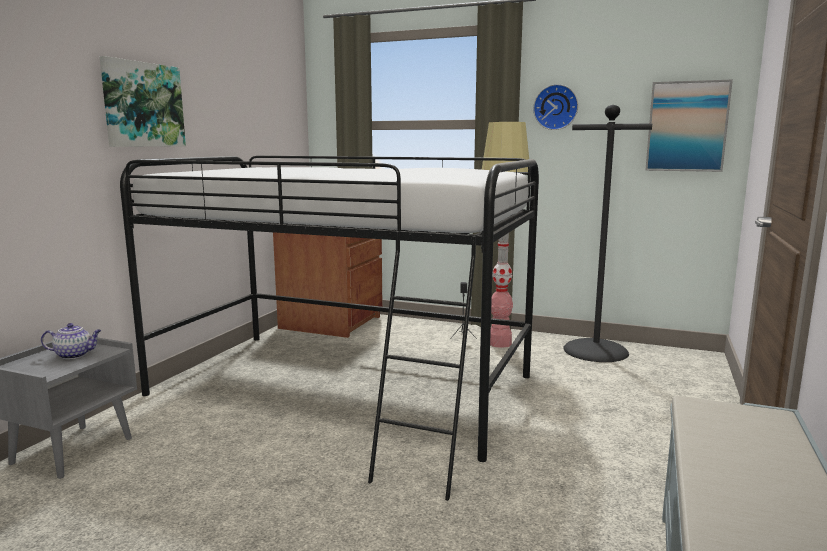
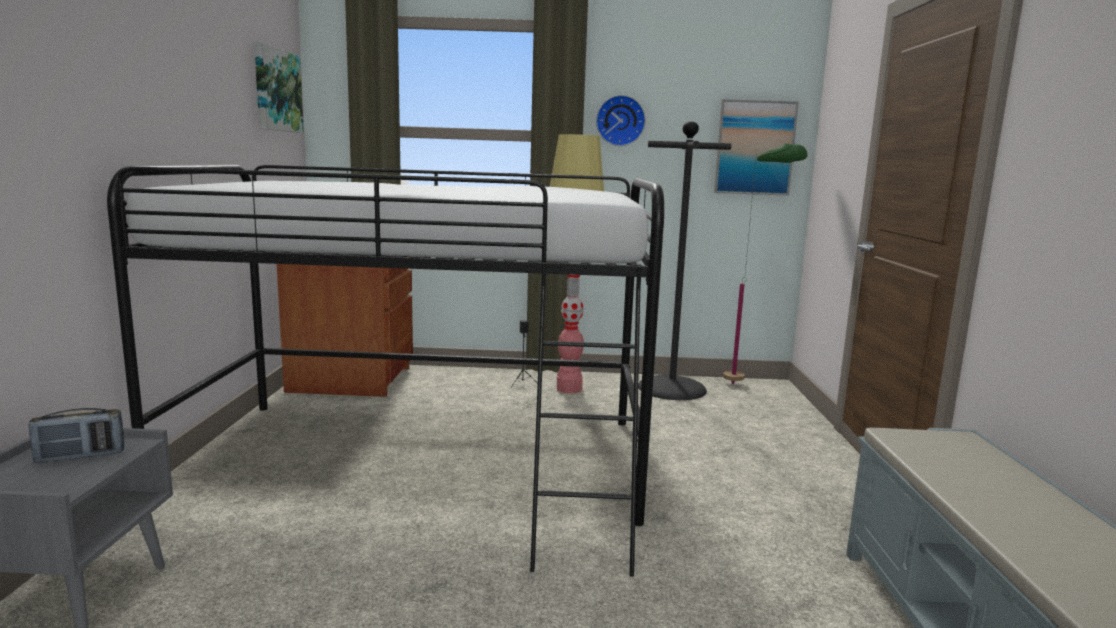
camera: 20 degrees left, 0 degrees up
(75, 355) = (80, 456): teapot -> radio
(143, 105) = (128, 87): picture -> picture (276, 90)
(679, 354) = (751, 385): none -> green floor lamp

